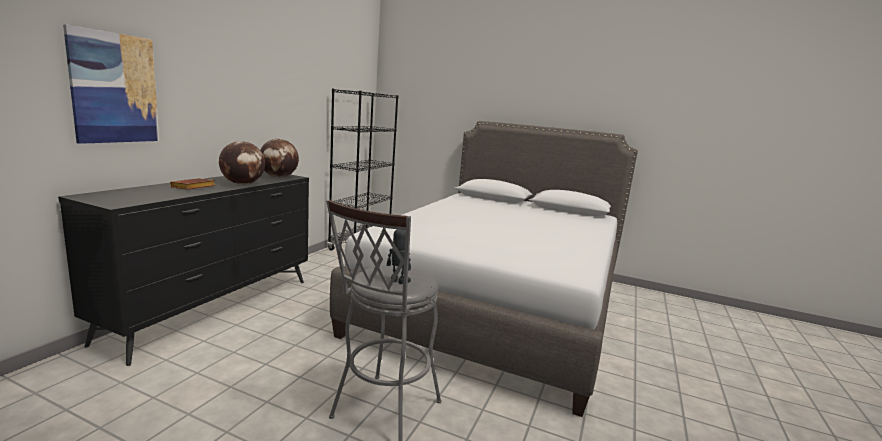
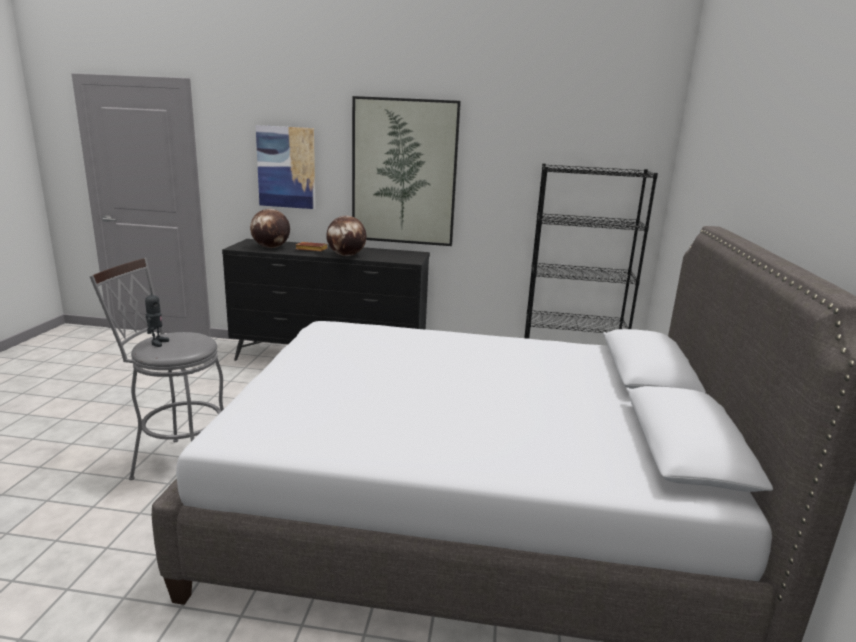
camera: 75 degrees right, 5 degrees up
(242, 95) = (404, 172): none -> picture
(279, 177) = (401, 258): globe -> globe (271, 247)

